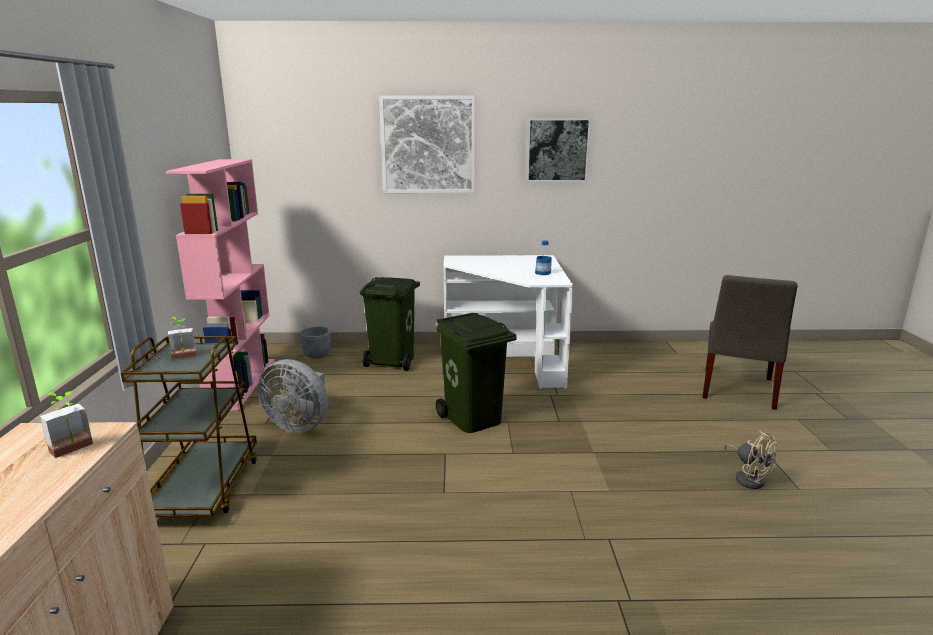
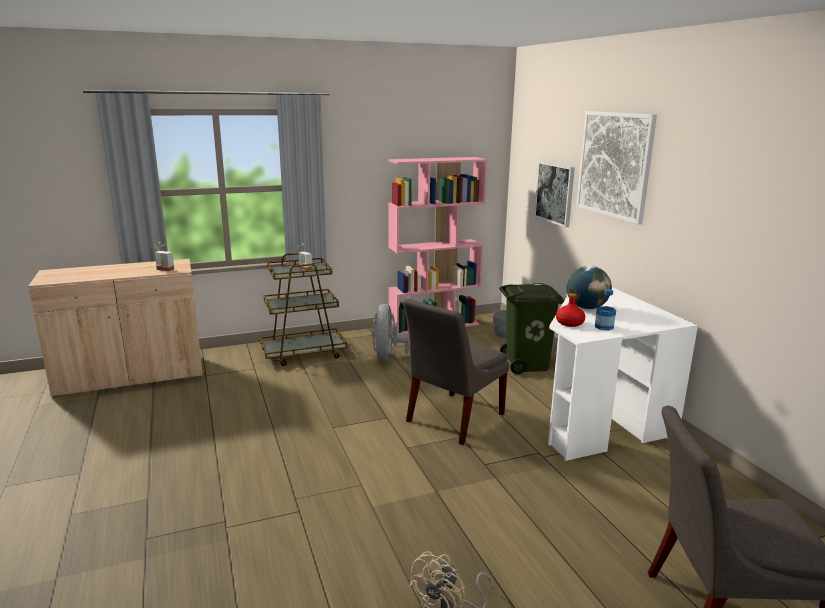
camera: 70 degrees right, 0 degrees up
(472, 419) = (452, 419): green trash can -> grey chair
(496, 269) = (586, 308): none -> globe
(528, 279) = (569, 323): none -> red bottle
(557, 150) = (726, 190): picture -> picture (555, 193)

